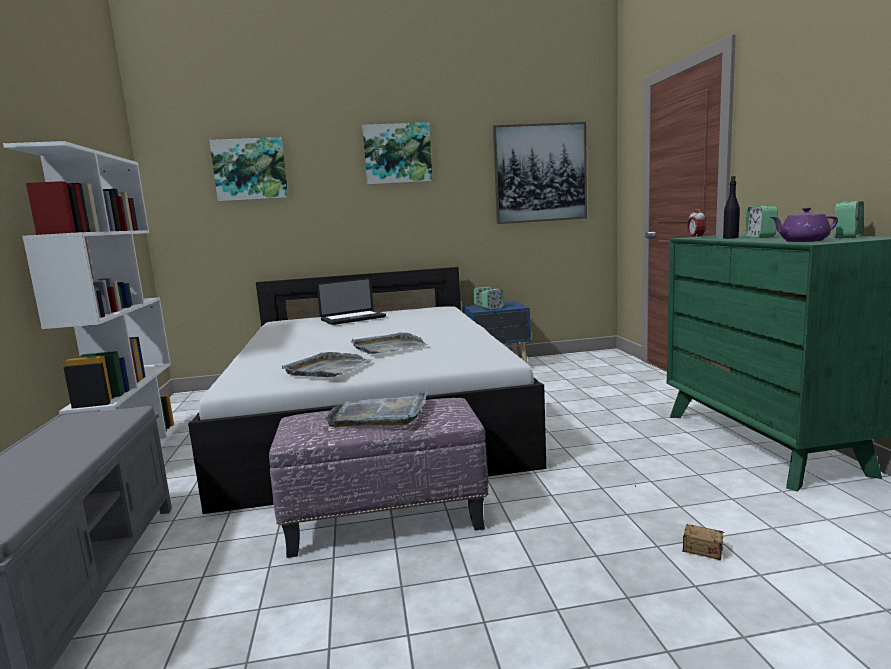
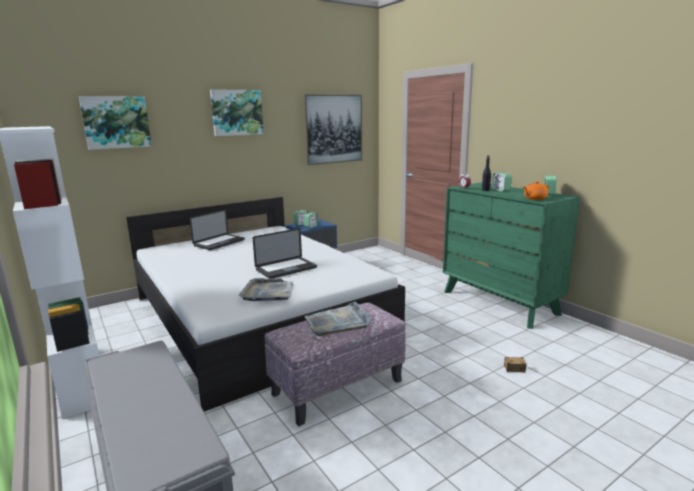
camera: 25 degrees left, 5 degrees up
(388, 347) = (286, 269): grey tray -> laptop
(802, 241) = (534, 198): purple teapot -> orange teapot

